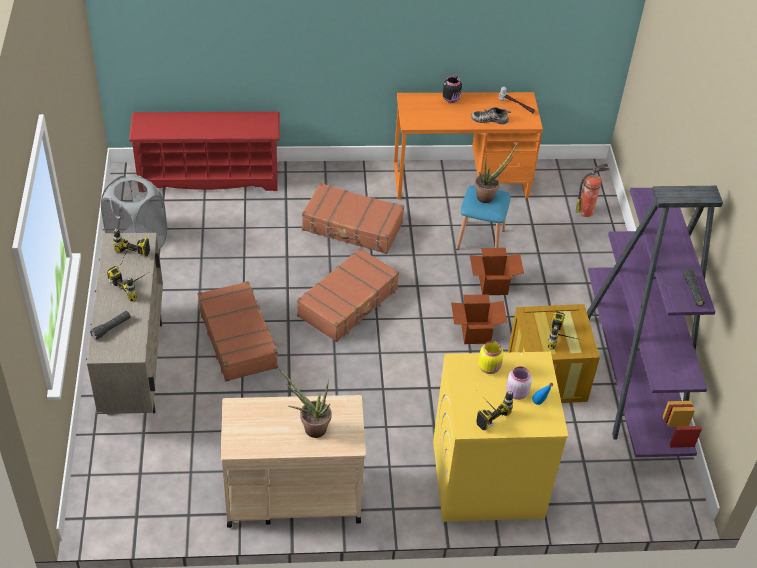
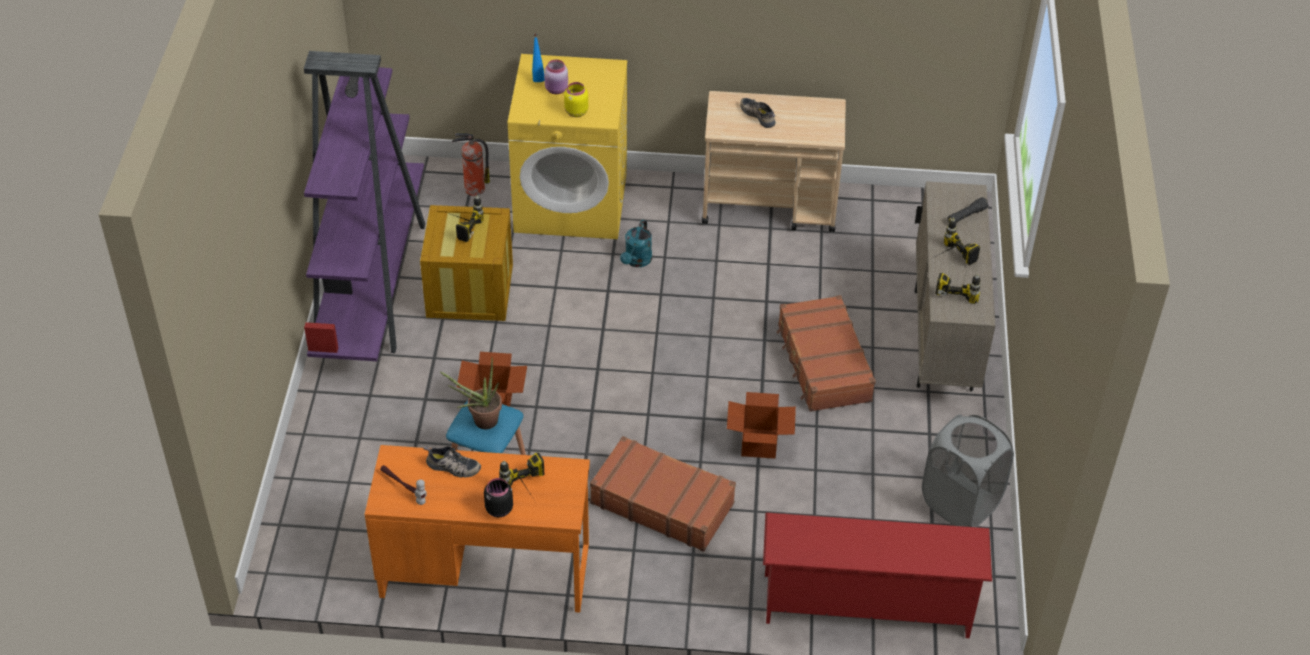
camera: 170 degrees left, 0 degrees up
(310, 427) = (759, 115): potted plant -> shoe
(348, 303) = (684, 395): brown suitcase -> none
(410, 419) = (636, 261): none -> turquoise watering can
(476, 333) = (535, 345): cardboard box -> cardboard box (758, 443)
(485, 410) = (592, 78): power drill -> power drill (528, 492)
(586, 211) = (319, 500): fire extinguisher -> fire extinguisher (473, 189)

